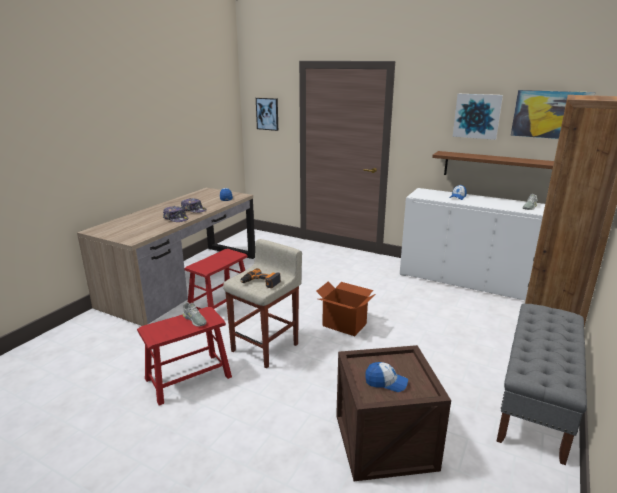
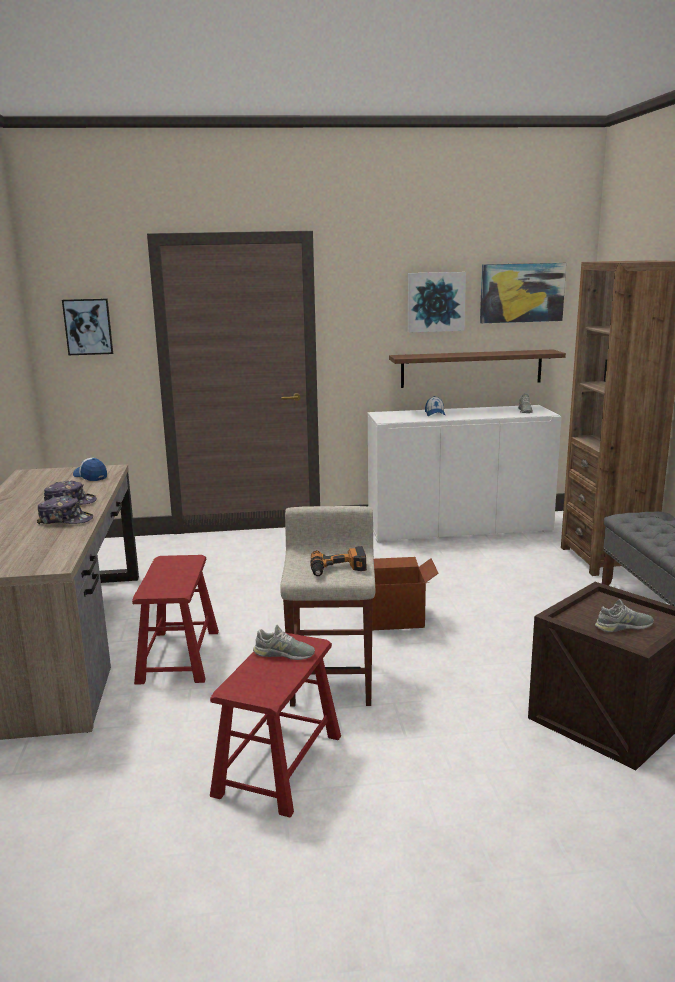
camera: 35 degrees left, 5 degrees down
(386, 382) = (623, 626): cap -> grey shoe

